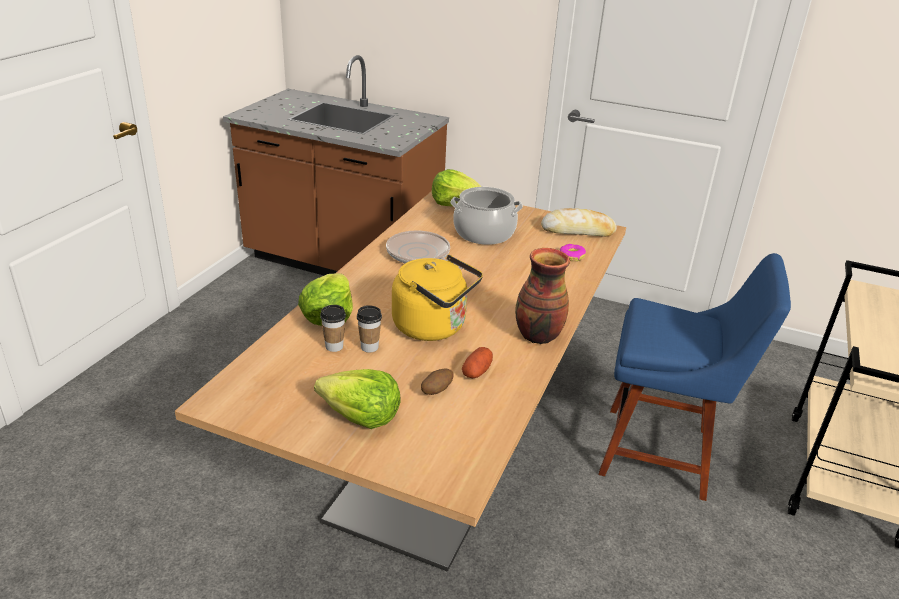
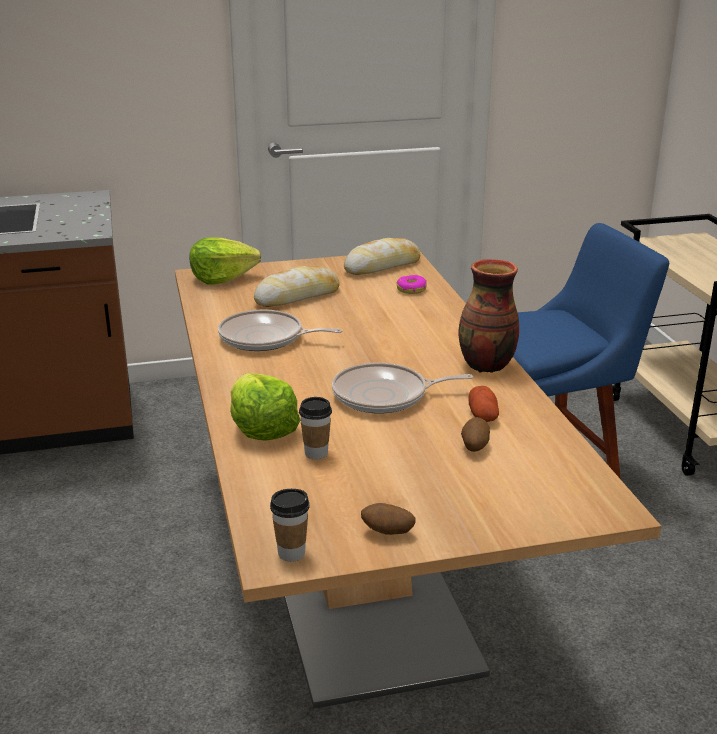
camera: 35 degrees left, 5 degrees down
(295, 420) = (387, 533): none -> potato
(361, 416) = (444, 499): lettuce -> none
(369, 347) = (352, 438): cup -> cup (291, 553)
(434, 327) = (385, 396): yellow kettle -> frying pan
(484, 233) = (297, 296): cooking pot -> bread

